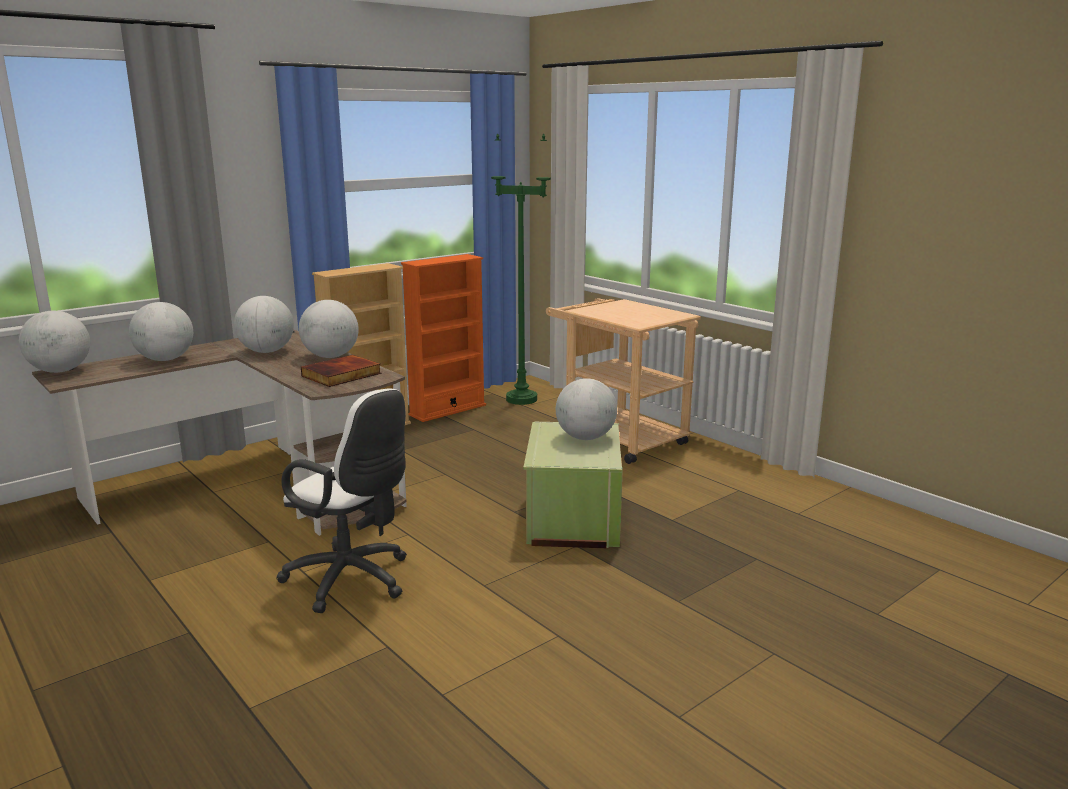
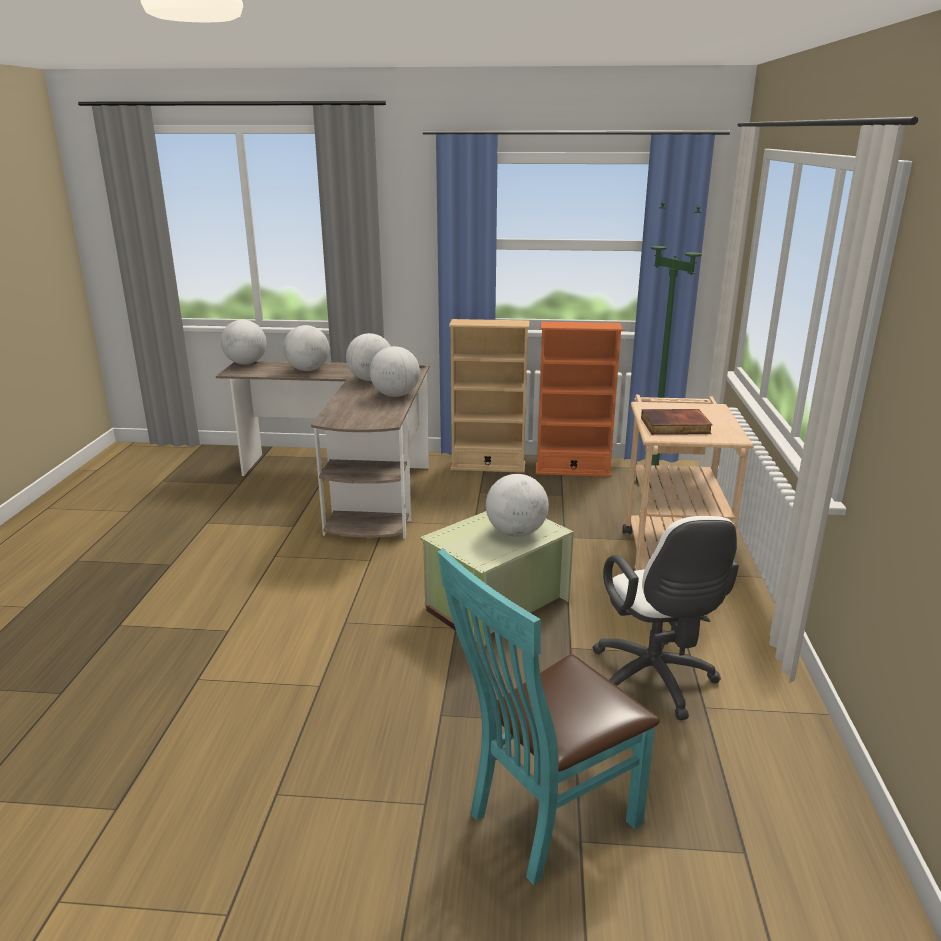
camera: 45 degrees right, 5 degrees up
(342, 375) = (365, 413): book -> book (675, 426)
(353, 581) = (286, 577): white office chair -> white office chair (655, 682)
(843, 616) = (545, 820): none -> turquoise chair

